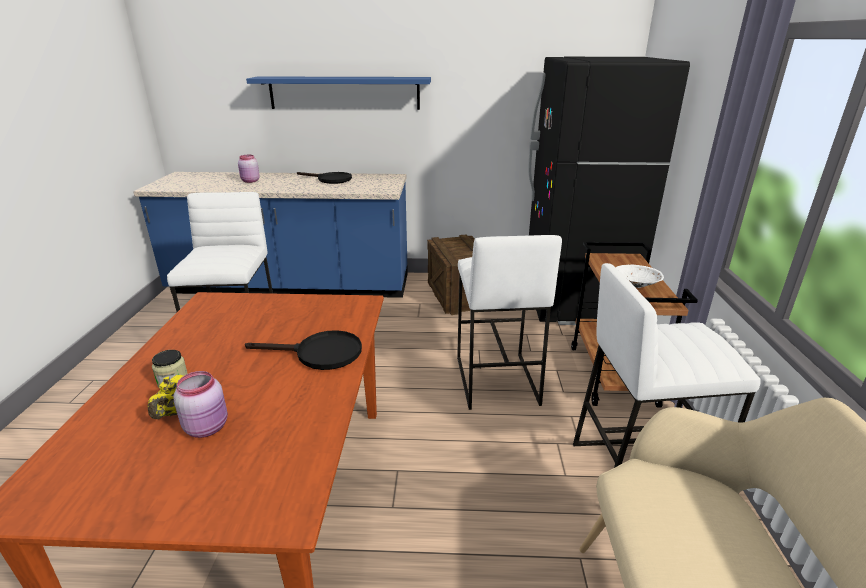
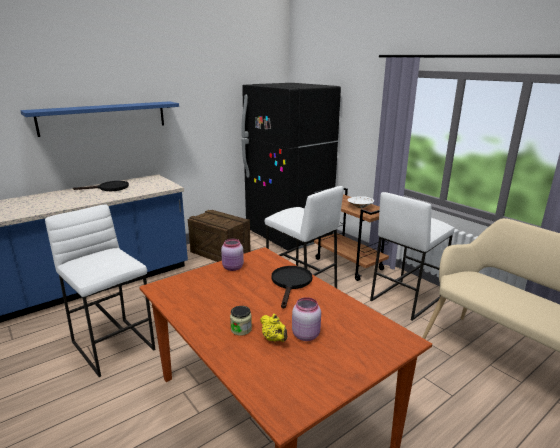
camera: 40 degrees left, 5 degrees down
(250, 181) = (38, 203): pink jar -> pink jar (233, 268)
(320, 354) = (291, 283): black frying pan -> black frying pan turned 45 degrees counterclockwise

